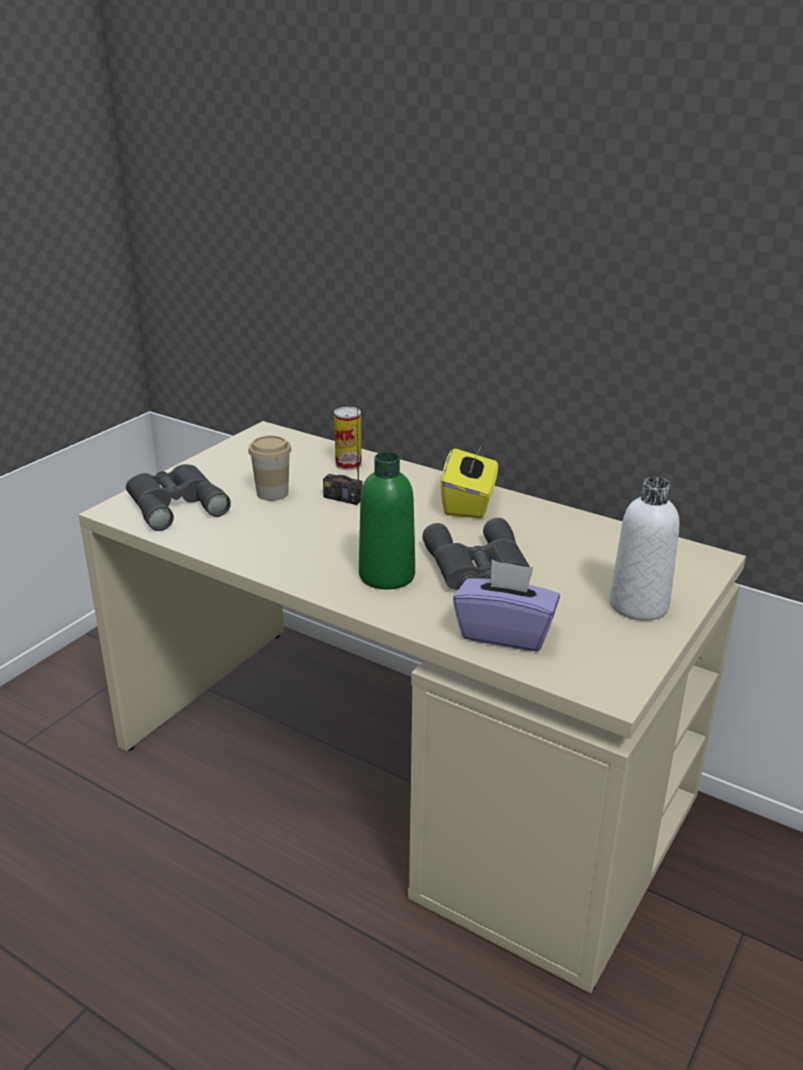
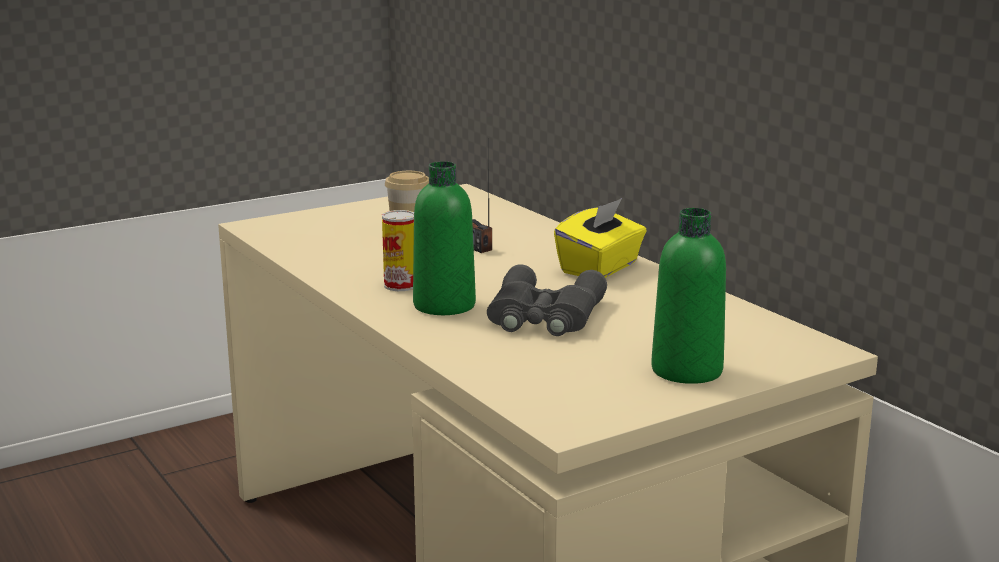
camera: 25 degrees right, 10 degrees down
(175, 503) = (310, 228): grey binoculars -> none
(348, 464) = (511, 224): can -> can (400, 285)
(505, 633) = (510, 364): purple tissue box -> none
(638, 605) = (686, 371): white bottle -> green bottle

